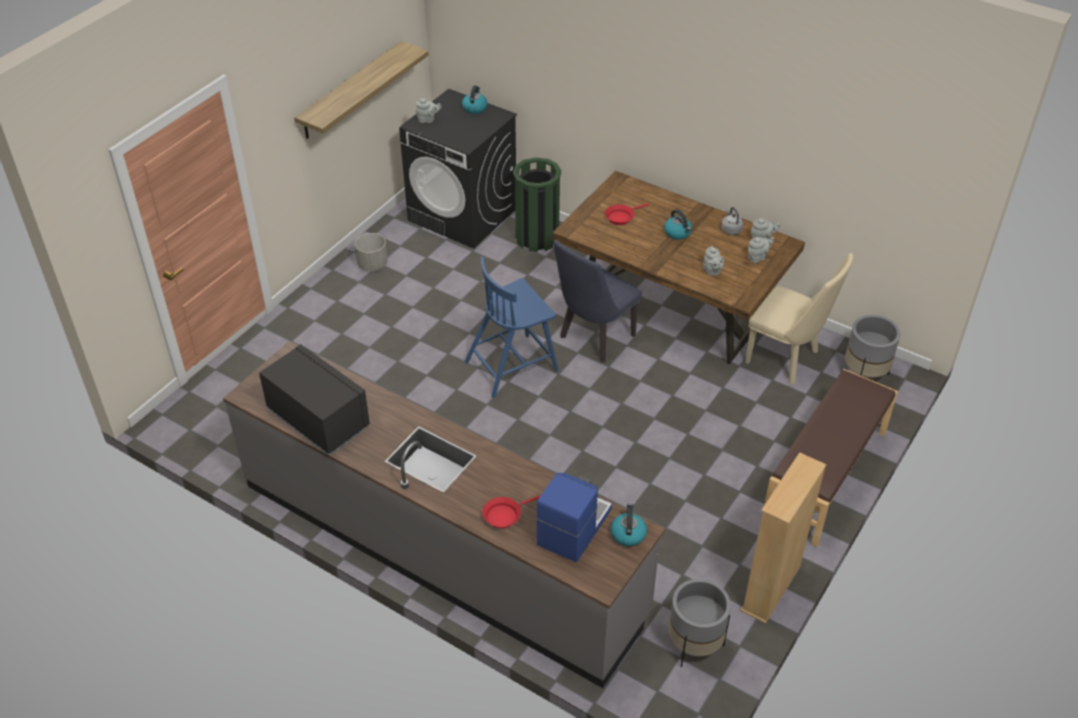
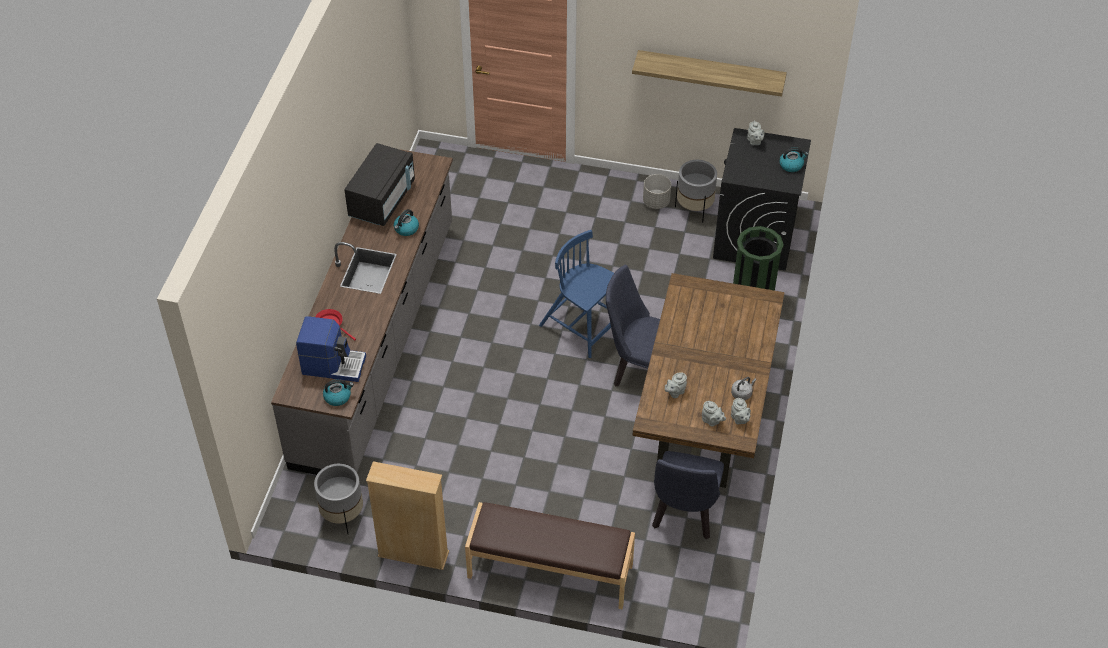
camera: 70 degrees right, 5 degrees up
(621, 217) = (717, 313): red frying pan -> none
(678, 233) = (716, 357): kettle -> kettle (406, 229)
(787, 359) = (684, 517): beige chair -> blue chair
(864, 375) = (693, 581): grey planter -> grey planter (694, 209)

